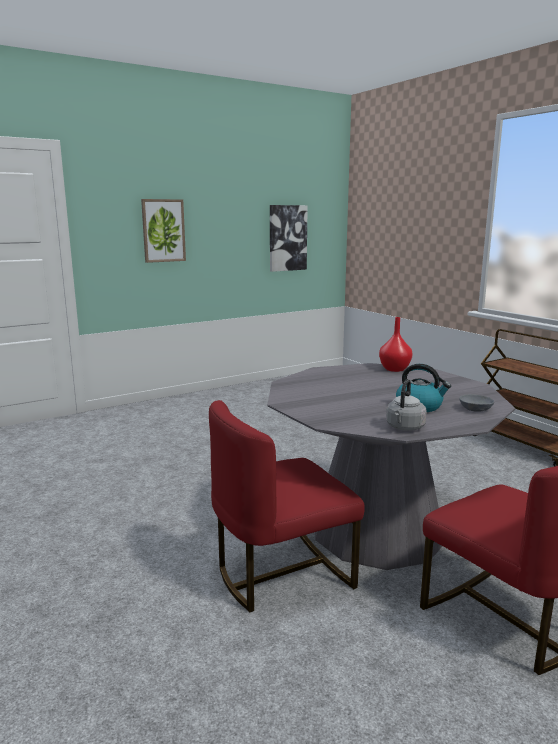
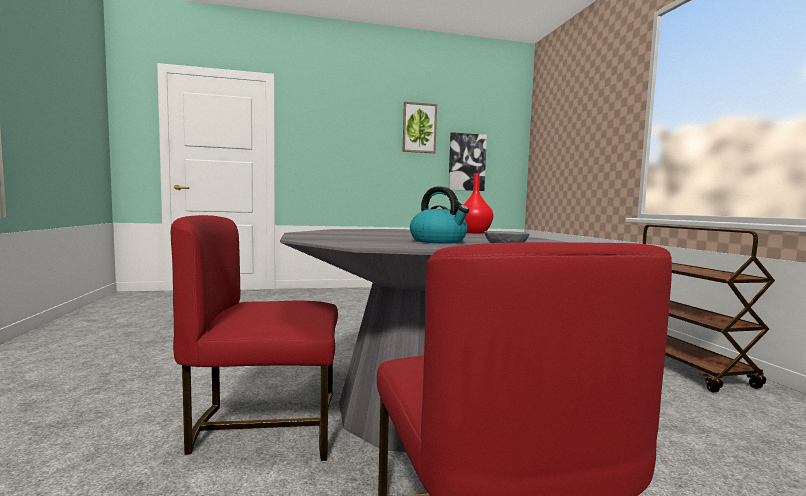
camera: 20 degrees right, 10 degrees down
(163, 230) = (352, 147): picture -> picture (419, 128)
(404, 428) = (378, 245): grey kettle -> none

